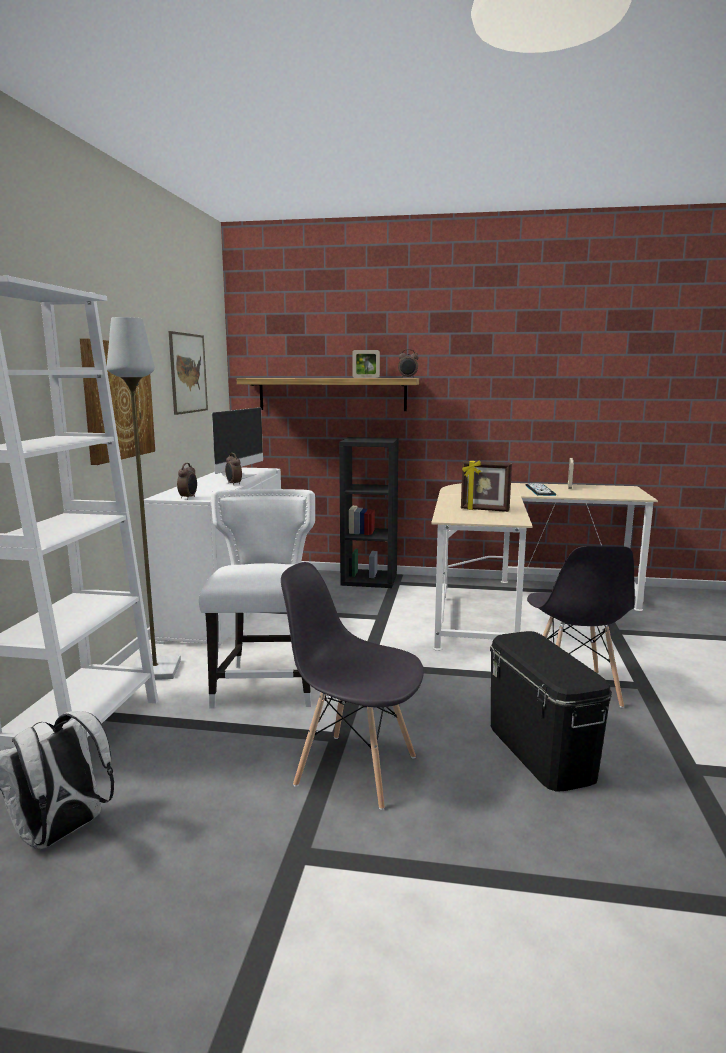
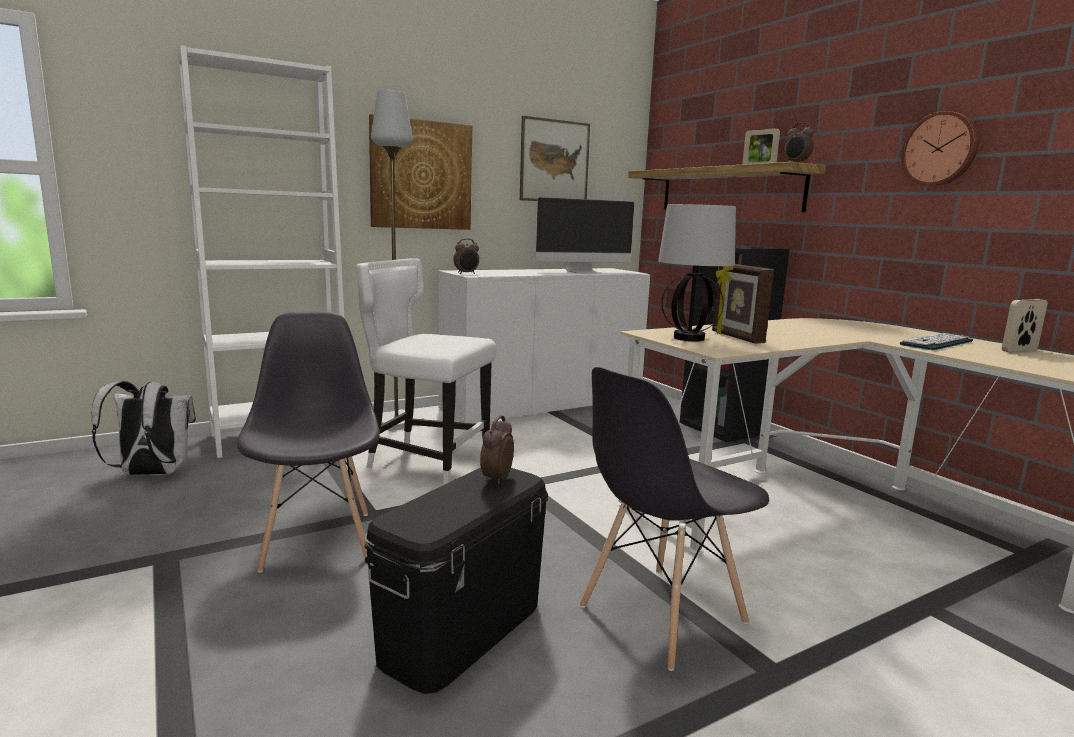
camera: 50 degrees right, 0 degrees up
(233, 484) = (545, 273): alarm clock -> alarm clock (496, 479)
(266, 684) = (426, 461): white chair -> white chair turned 120 degrees counterclockwise
(475, 517) = (690, 338): none -> table lamp
(499, 372) = (940, 149): none -> wall clock

